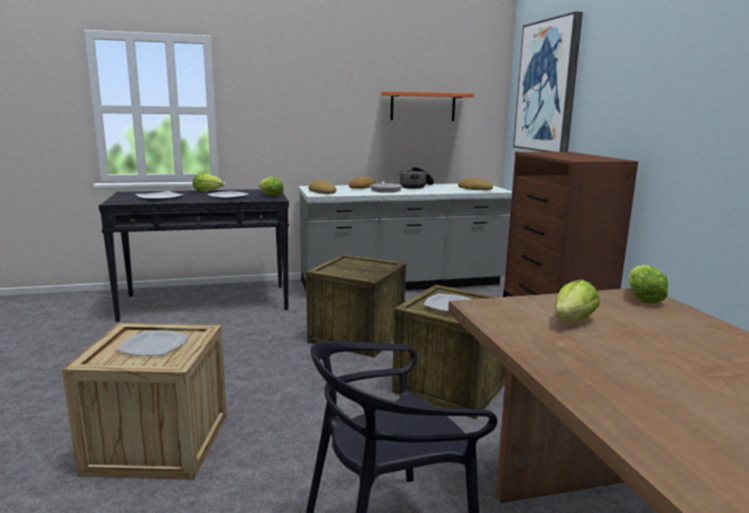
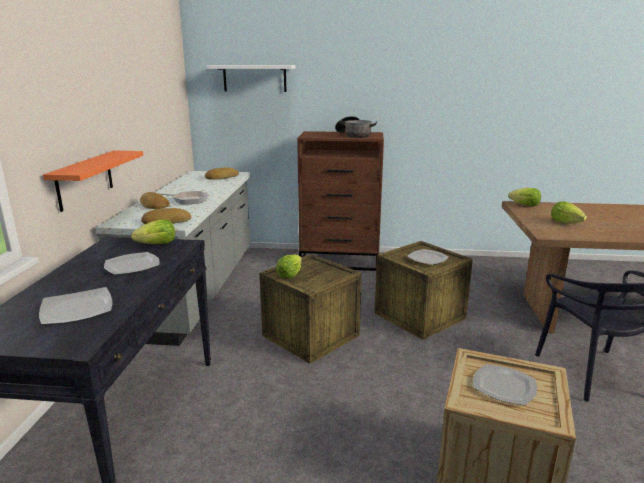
camera: 70 degrees left, 5 degrees up
(207, 191) = (62, 276): lettuce -> lettuce (289, 275)
(416, 186) = (181, 189): cooking pot -> cooking pot (354, 135)
(423, 106) = (152, 103): orange shelf -> orange shelf (85, 179)
(547, 86) = (254, 78): picture -> white shelf

